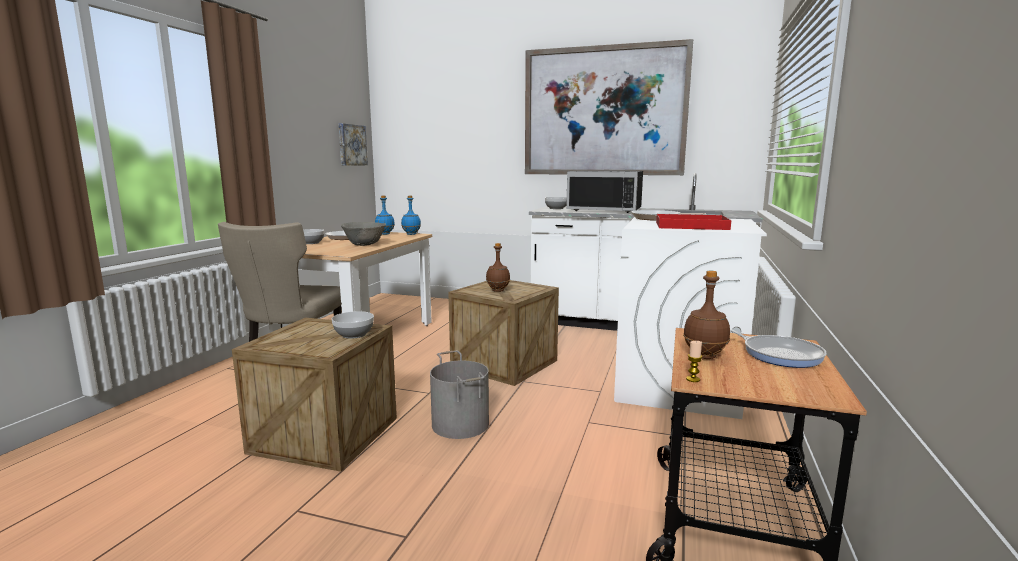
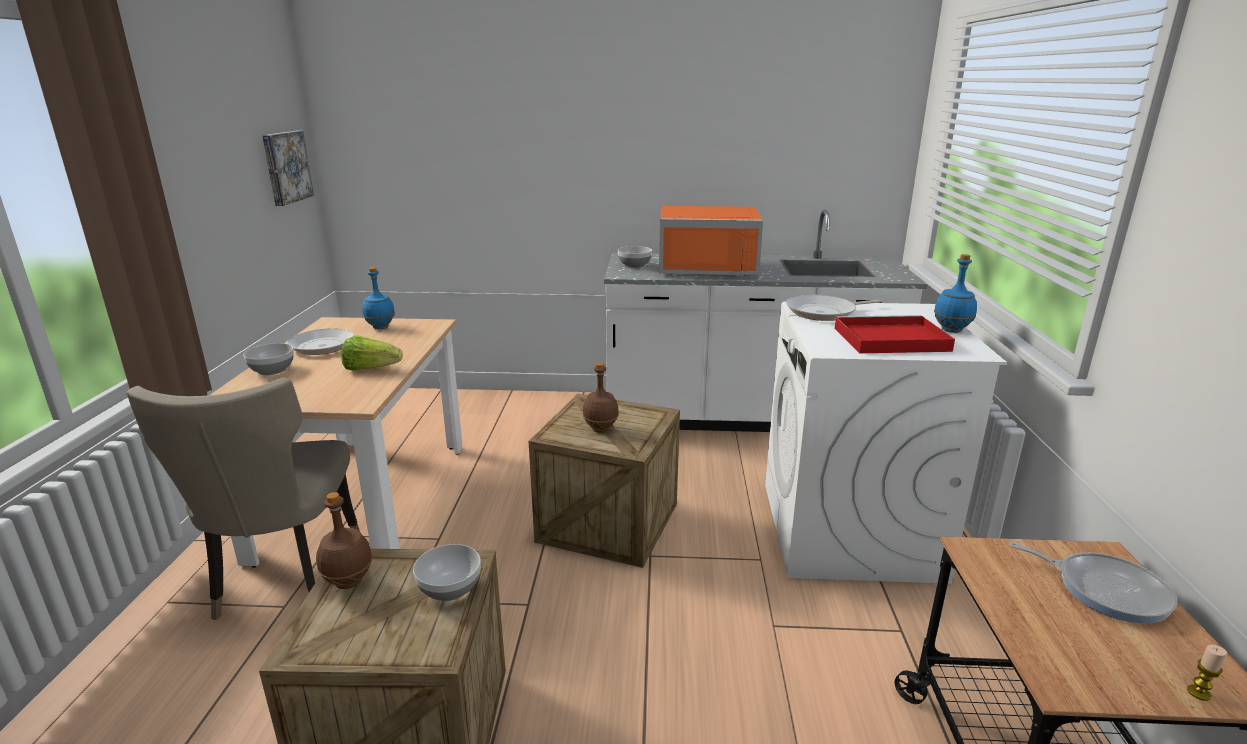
camera: 15 degrees left, 10 degrees up
(364, 245) = (371, 368): grey bowl -> lettuce
(411, 234) = (424, 324): blue bottle -> blue bottle (951, 330)
(459, 424) = (603, 666): grey bucket -> none
(604, 112) = (693, 115): picture -> none
(606, 210) = (707, 266): black microwave -> orange microwave
(693, 379) = (1056, 682): candle -> candle (1198, 693)
(704, 356) = (1026, 612): brown bottle -> brown bottle (348, 582)

